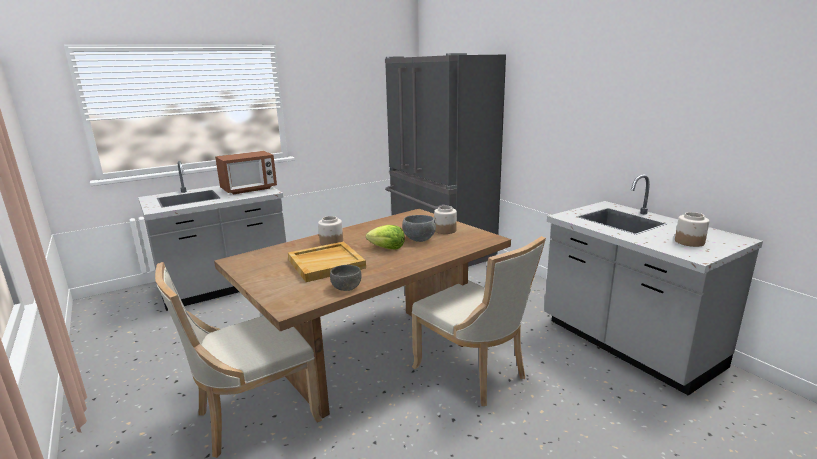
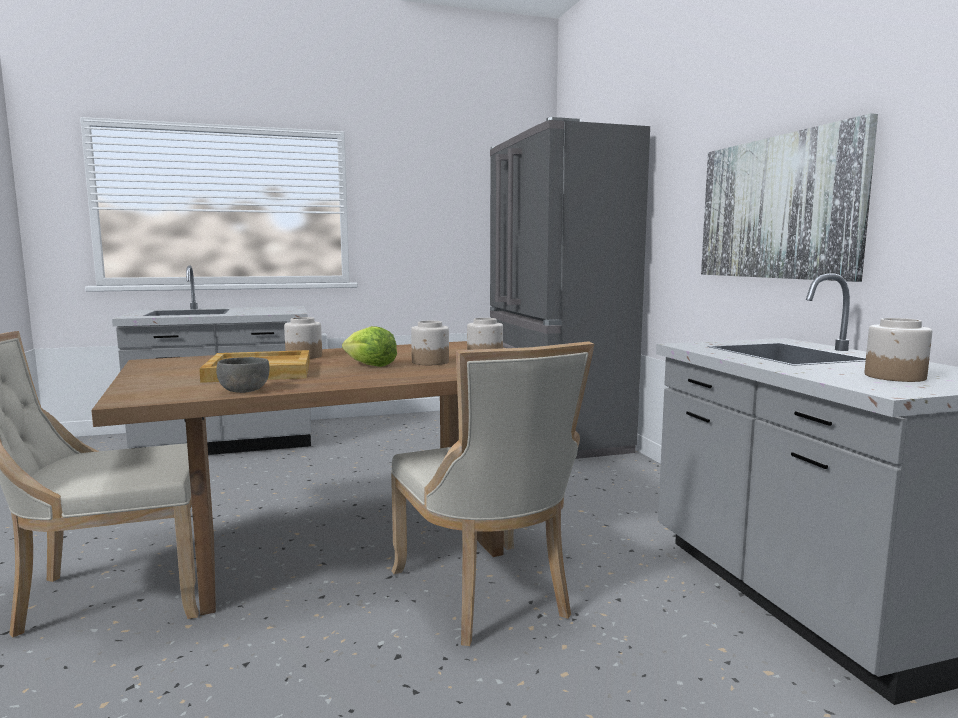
camera: 15 degrees right, 10 degrees down
(249, 189) = (272, 310): microwave -> none
(419, 240) = (430, 362): grey bowl -> jar
(600, 124) = (777, 208): none -> picture

